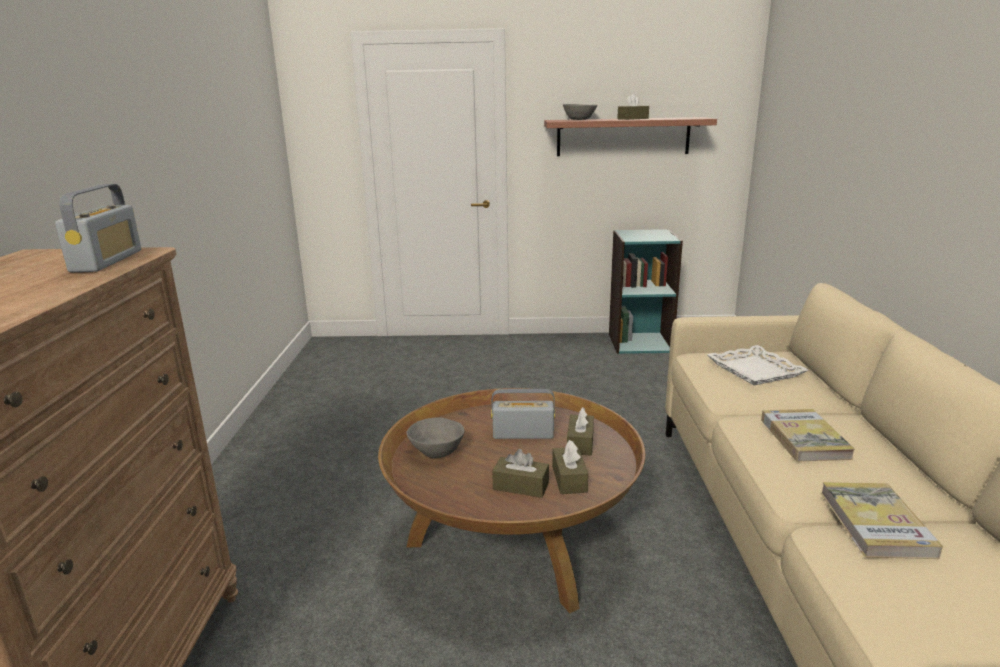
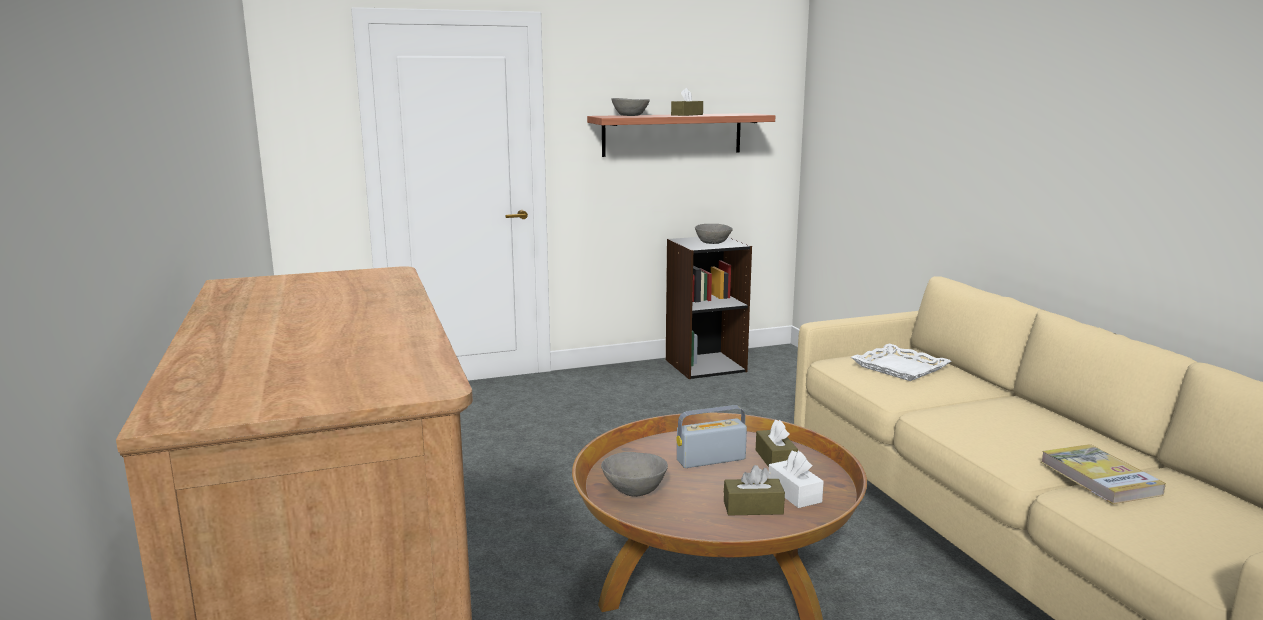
camera: 20 degrees left, 5 degrees down
(107, 261) = (368, 283): radio -> none
(569, 479) = (794, 493): brown tissue box -> white tissue box
(639, 343) = (705, 365): turquoise bookcase -> black bookcase
(649, 235) = (712, 242): none -> grey bowl
(804, 438) = (991, 420): book -> none

